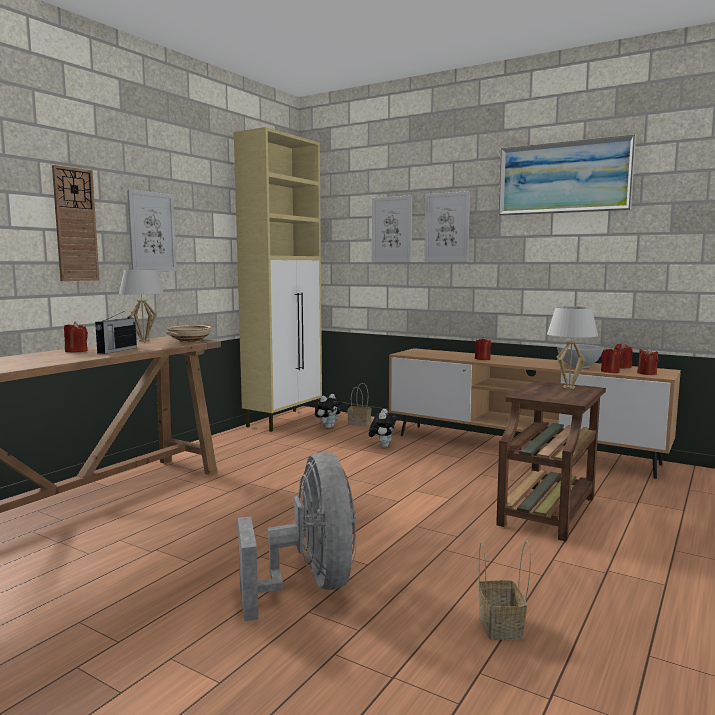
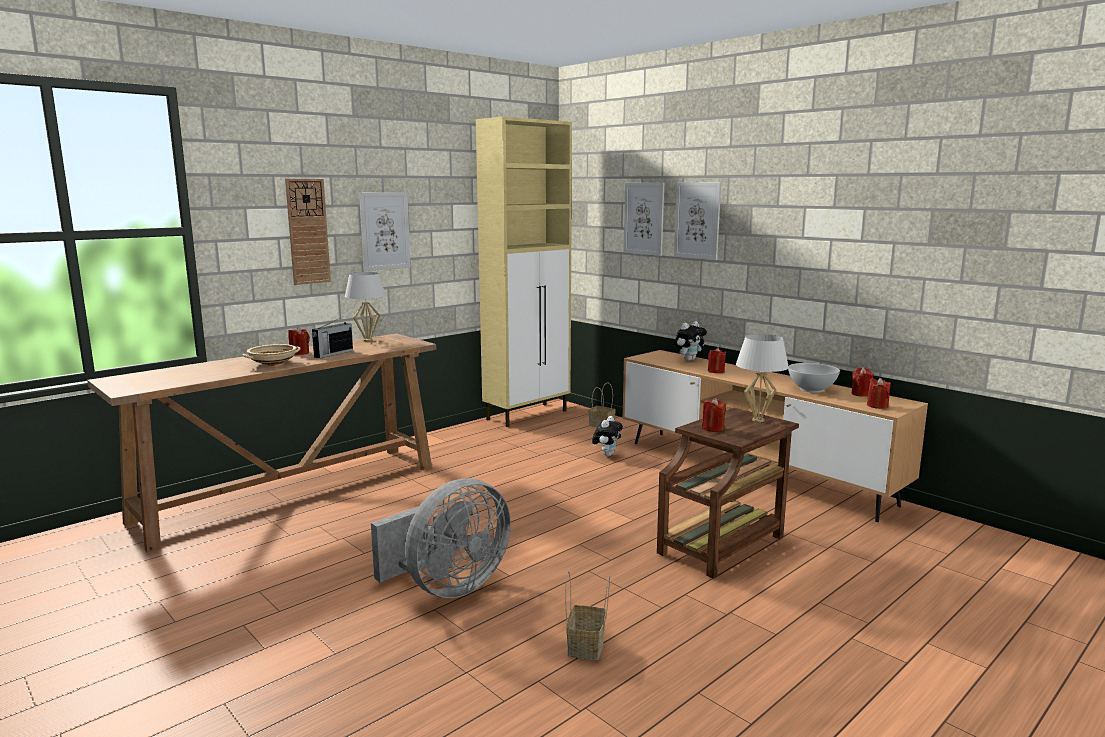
camera: 15 degrees right, 5 degrees up
(189, 341) = (406, 343): beige bowl -> beige bowl (272, 363)
(310, 585) = (448, 587): grey fan -> grey fan turned 45 degrees clockwise
(328, 427) = (567, 427): plush toy -> plush toy (689, 359)
(563, 178) = (817, 173): picture -> none
(610, 371) = (837, 400): red candle -> red candle (712, 428)

